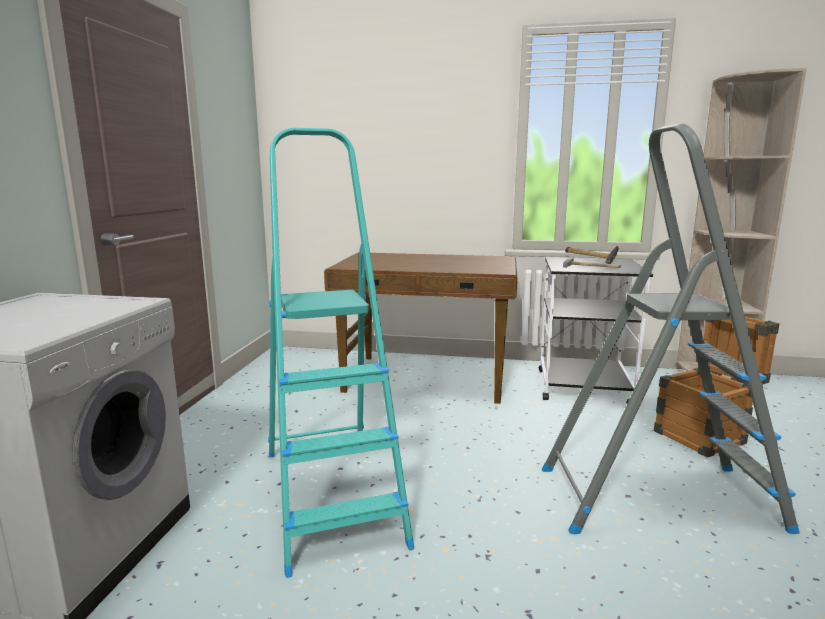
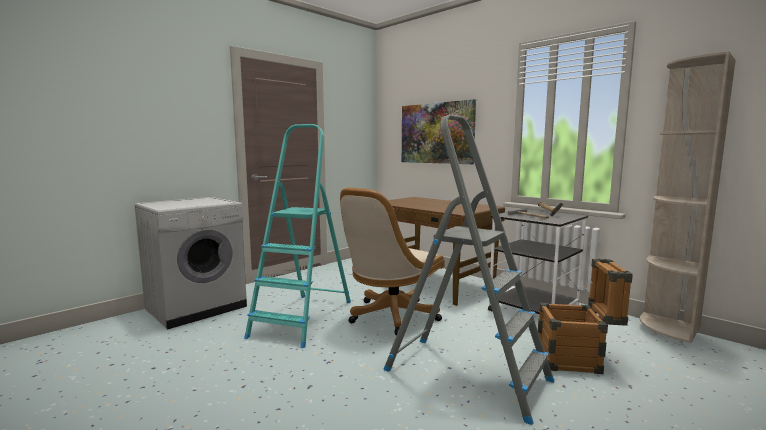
camera: 35 degrees right, 5 degrees down
(385, 152) = (436, 133): none -> picture
(454, 448) = (390, 318): none -> office chair

